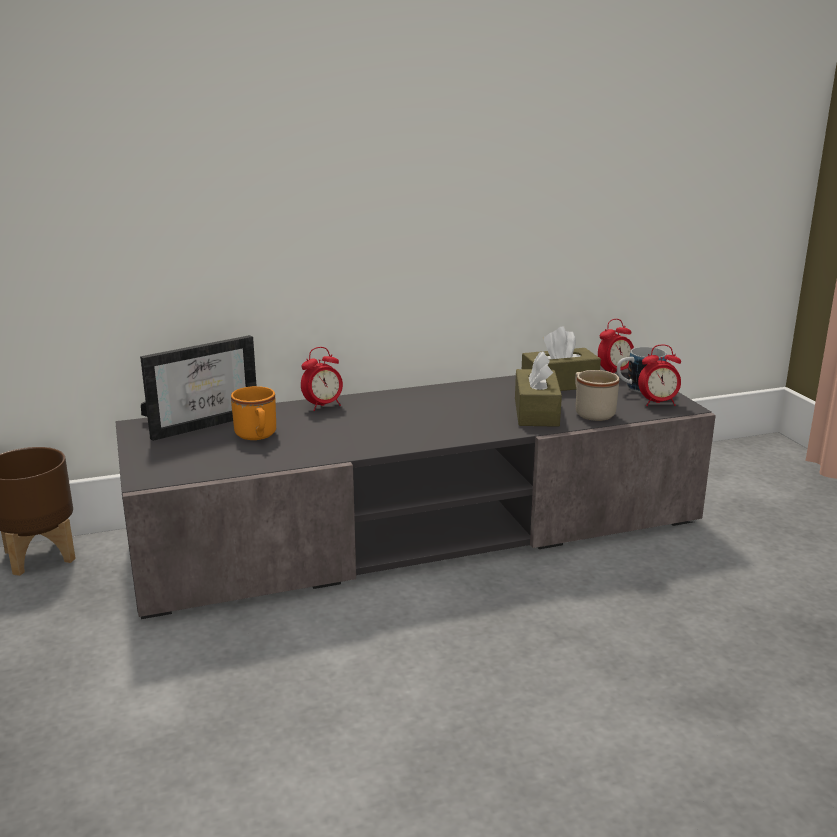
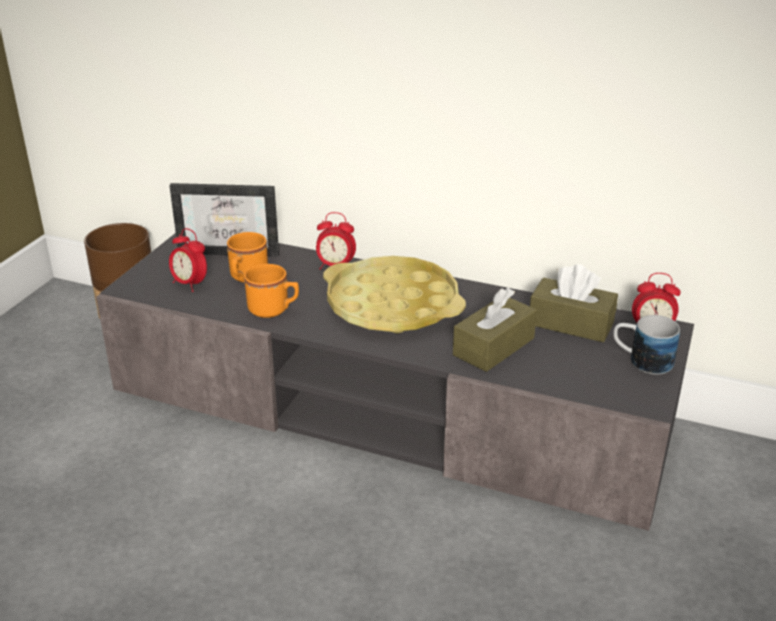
camera: 40 degrees right, 10 degrees up
(326, 447) = (274, 310): none -> orange mug
(417, 413) = (392, 305): none -> yellow tray
(591, 412) = (543, 369): beige mug -> none
(658, 403) = (630, 388): alarm clock -> alarm clock (190, 284)

